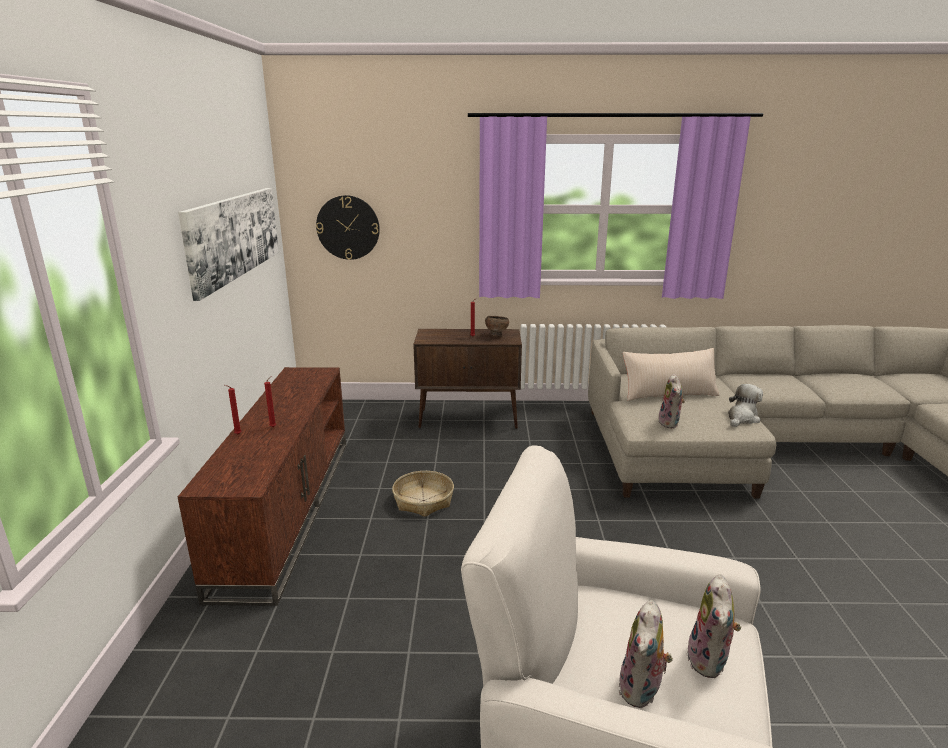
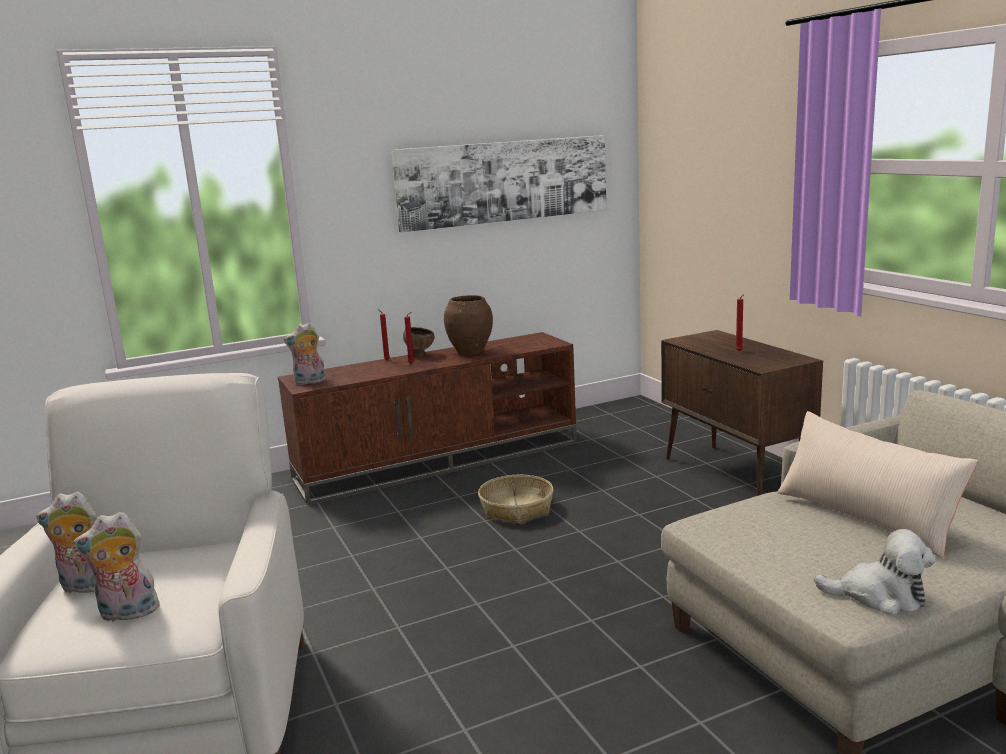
camera: 65 degrees right, 5 degrees down
(287, 400) = (470, 352): none -> brown vase
(348, 227) = (686, 186): wall clock -> none
(496, 335) = (767, 358): brown bowl -> brown bowl (420, 355)
(670, 423) = (750, 539): plush toy -> plush toy (309, 382)

